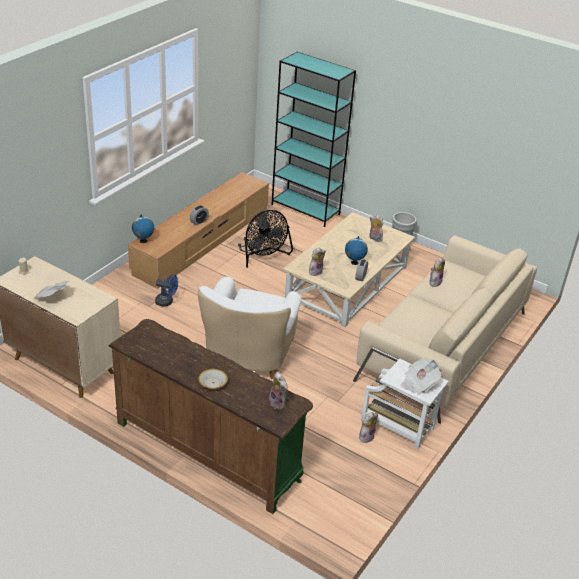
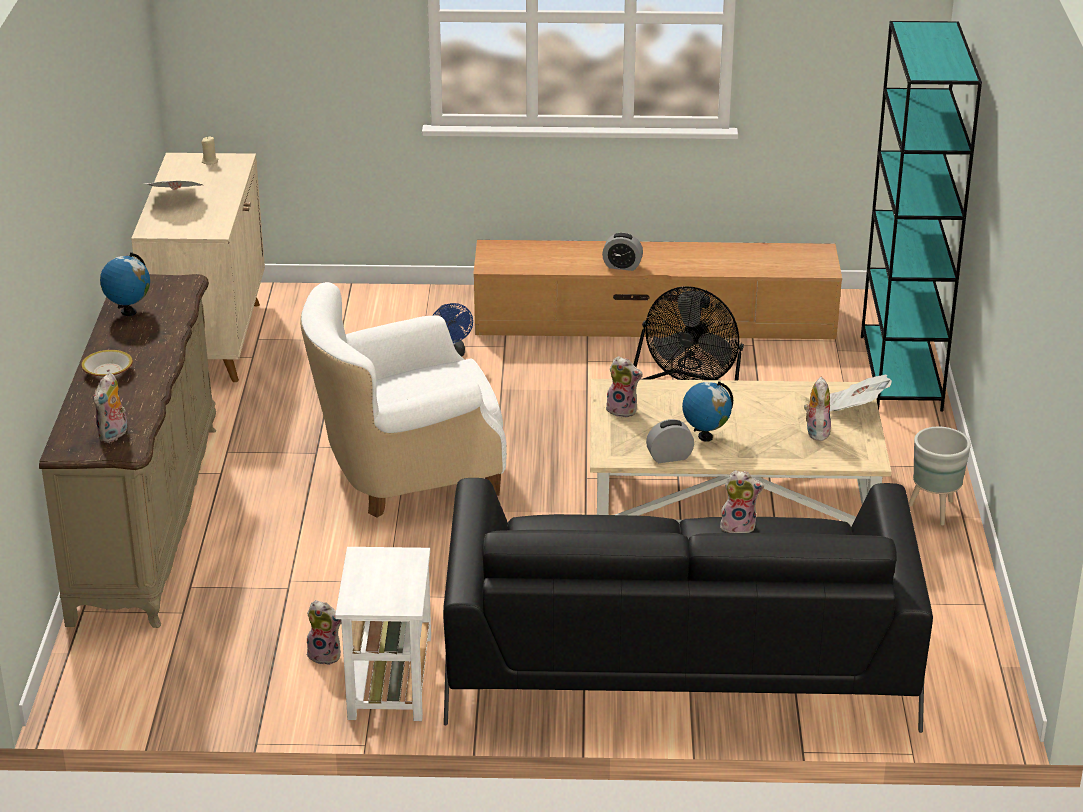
camera: 60 degrees right, 5 degrees down
(143, 241) = (502, 246): globe -> globe (128, 312)
(208, 450) = (149, 521): green cabinet -> beige cabinet
(418, 383) = (379, 587): newspaper -> newspaper (855, 408)
(443, 345) = (679, 659): beige sofa -> black sofa

